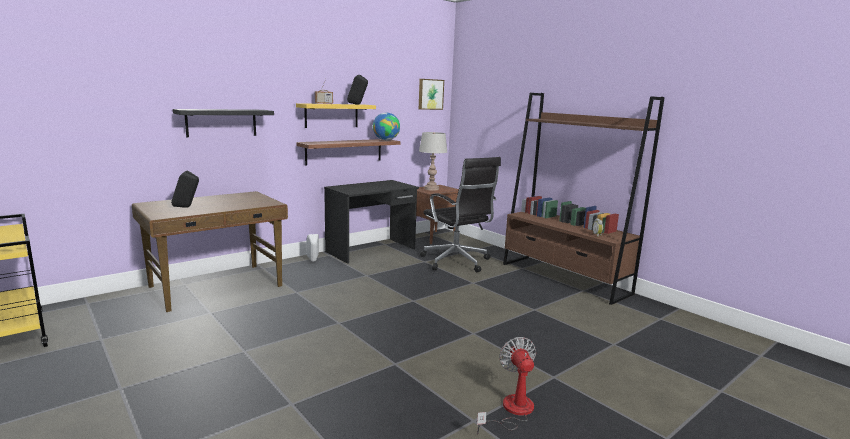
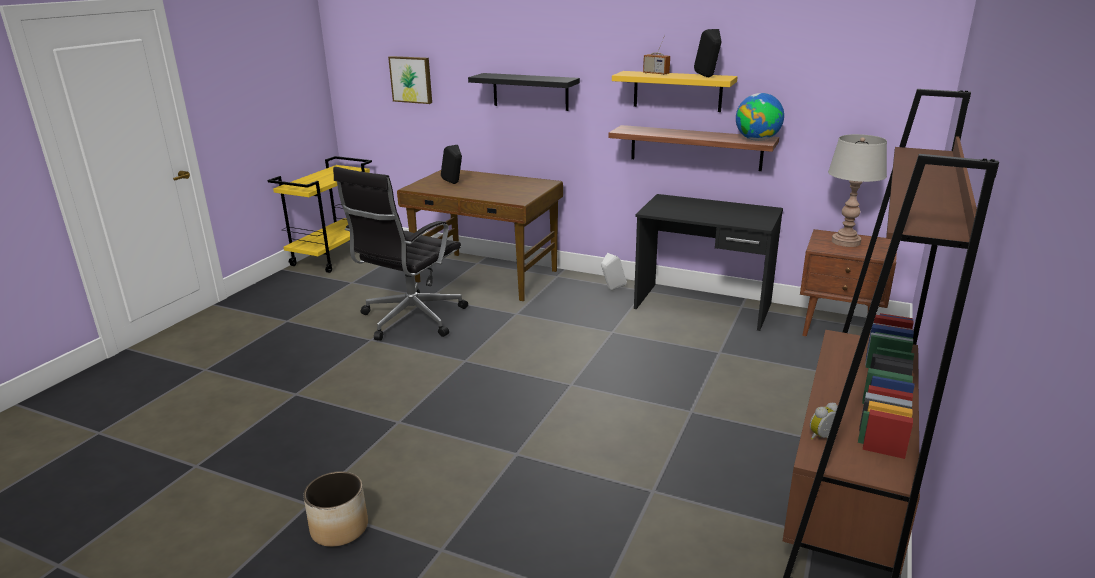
camera: 65 degrees right, 10 degrees up
(430, 94) = (896, 61): picture -> picture (411, 79)
(456, 262) = (758, 376): black office chair -> black office chair (410, 319)
(511, 411) = (339, 528): fan -> planter

